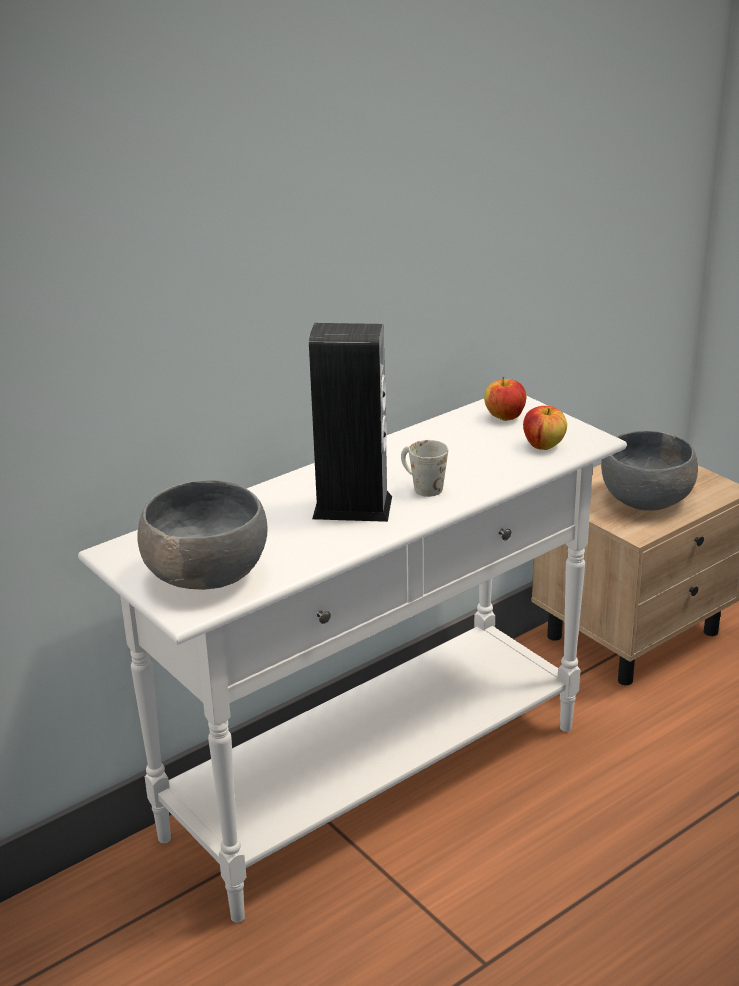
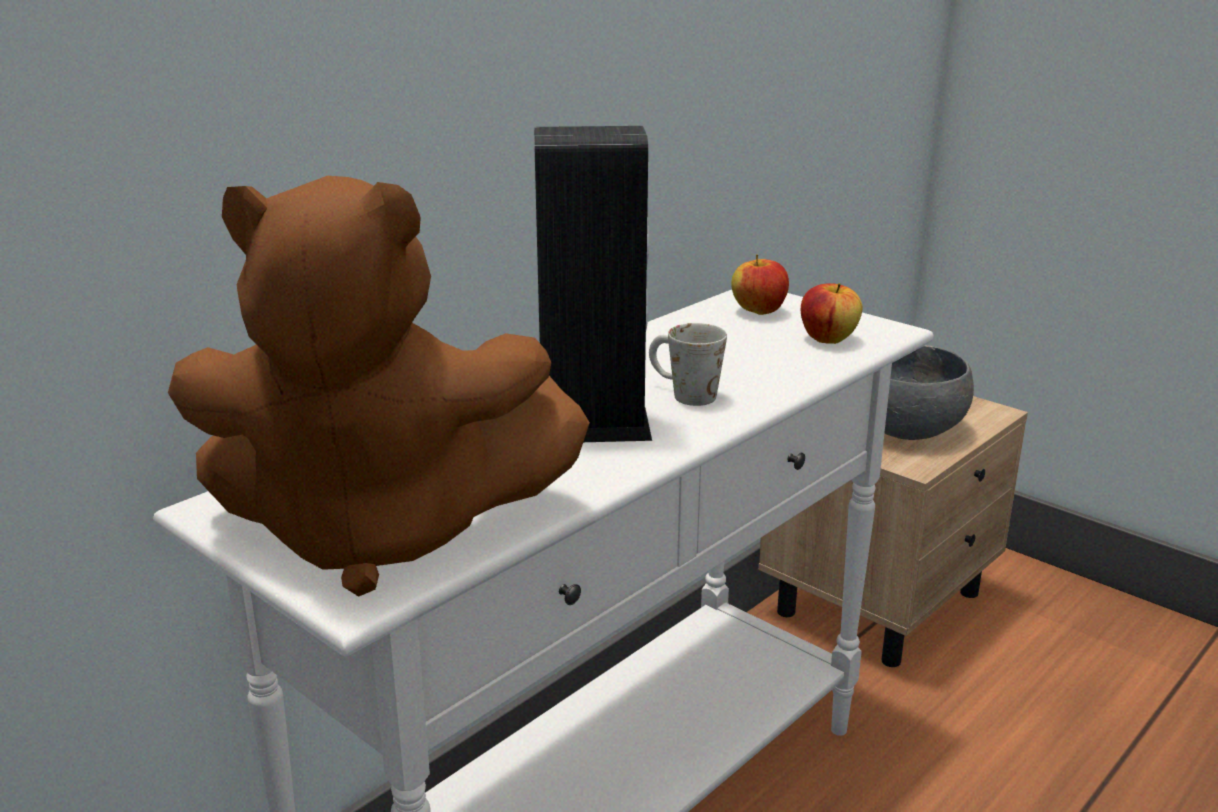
camera: 10 degrees left, 5 degrees down
(206, 574) = (380, 533): grey bowl -> brown plush toy

